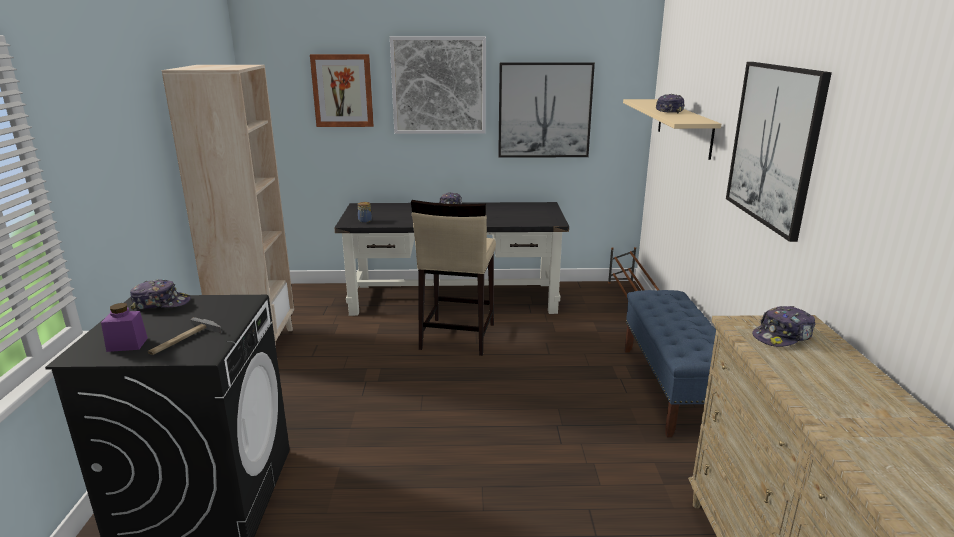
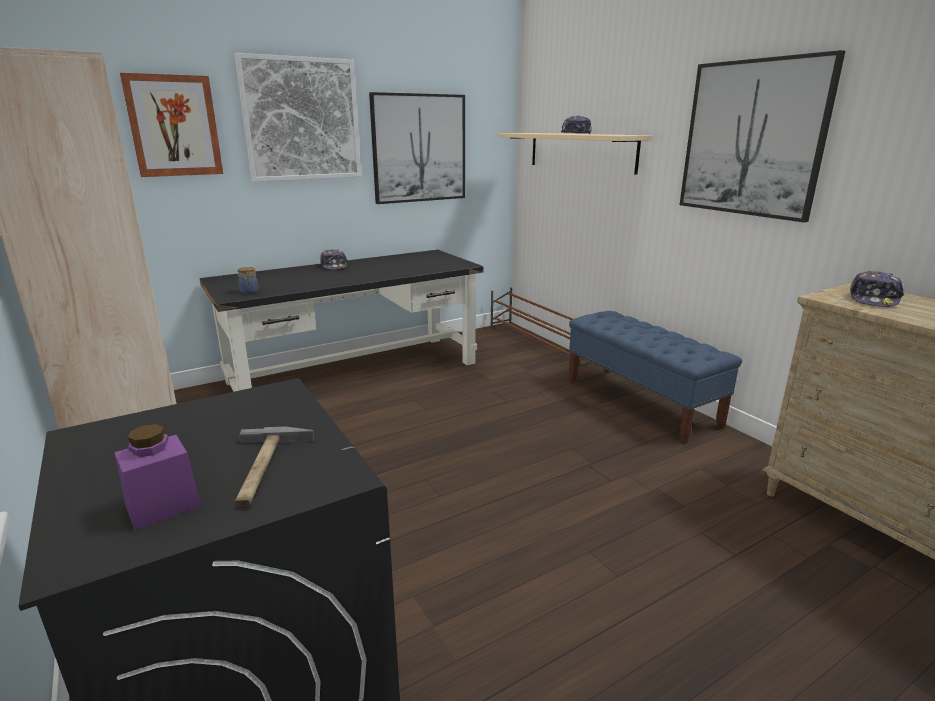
camera: 30 degrees left, 0 degrees up
(161, 303) = (130, 428): cap -> none
(456, 337) = (398, 409): beige stool -> none

